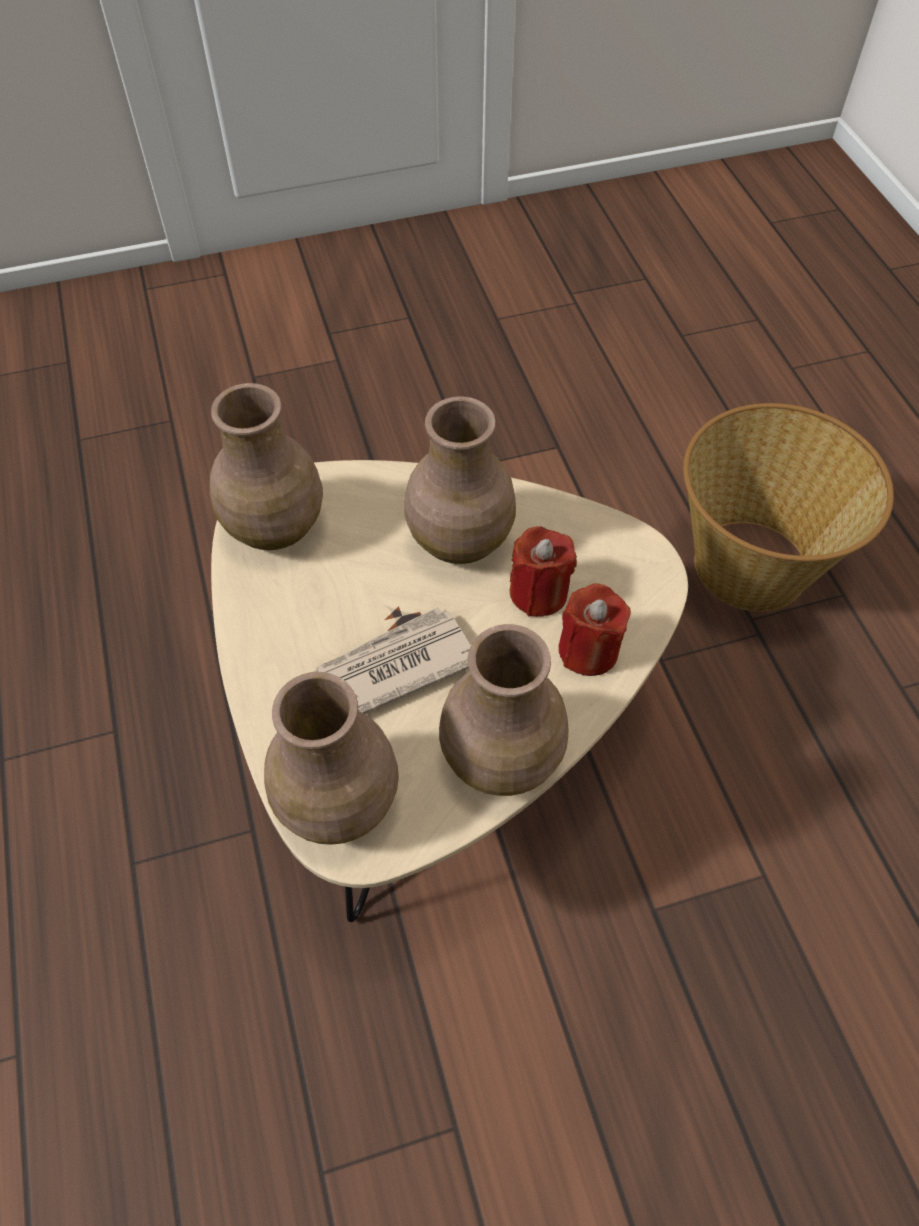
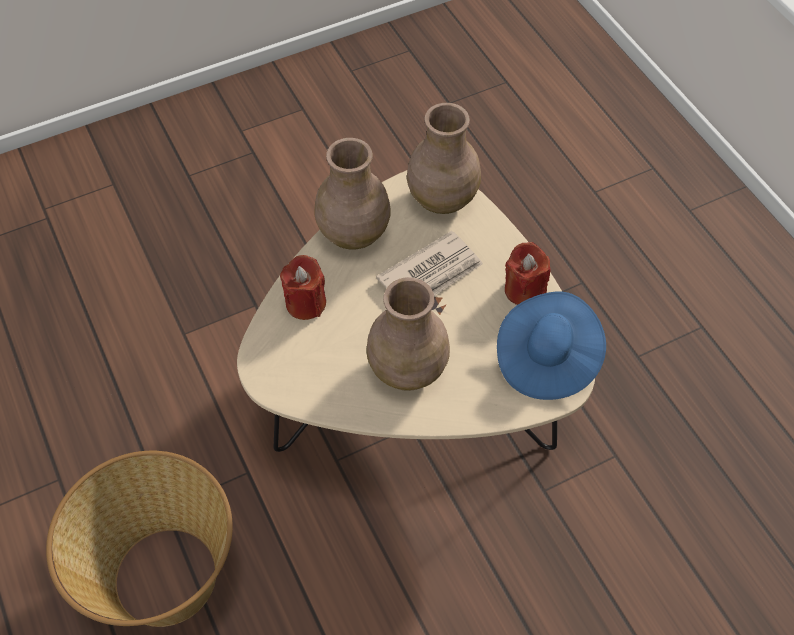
camera: 170 degrees right, 0 degrees up
(276, 527) = (546, 359): brown vase -> blue hat
(538, 593) = (343, 337): red candle -> red candle (524, 290)

